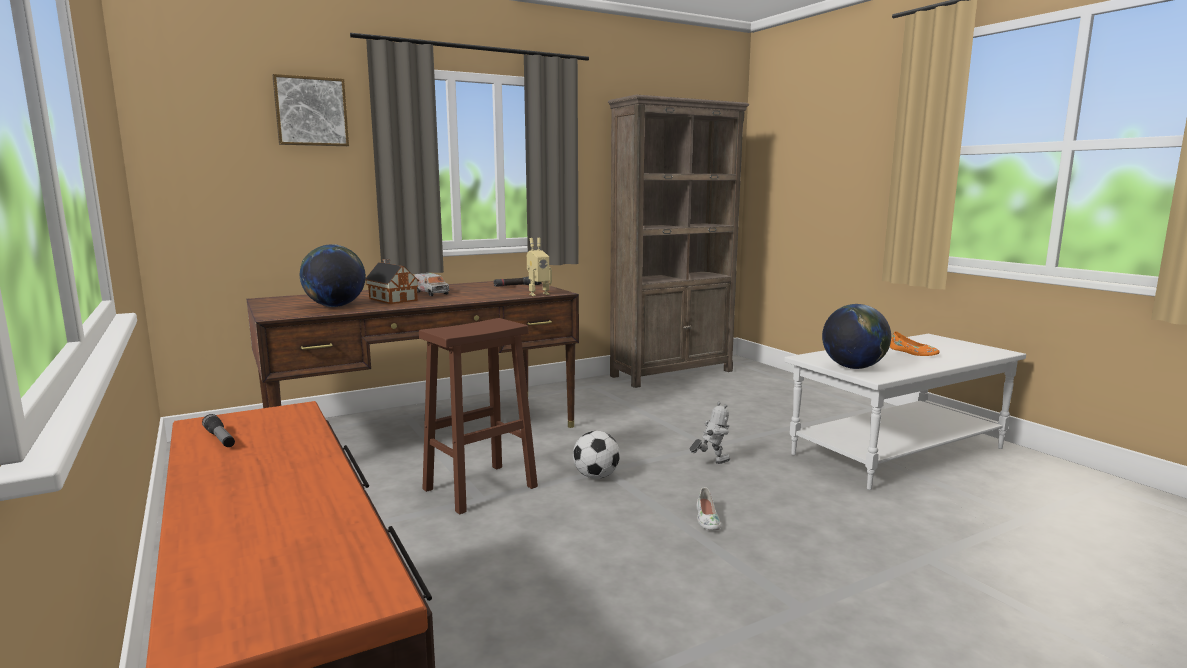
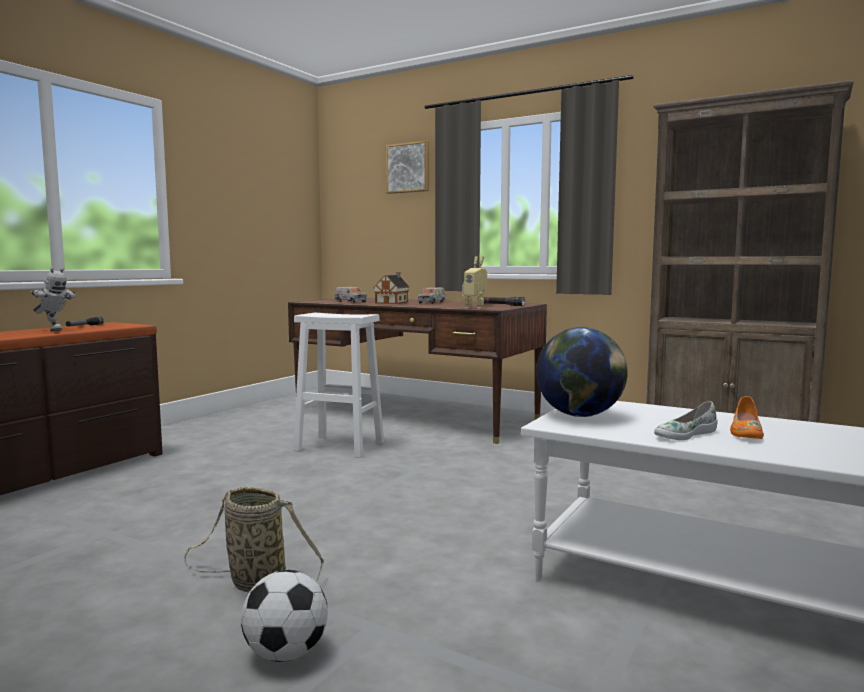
camera: 60 degrees right, 5 degrees down
(335, 306) = (350, 301): globe -> toy truck
(478, 489) = (338, 446): brown stool -> white stool
(596, 476) = (402, 468): football -> football (286, 653)
(707, 519) = (362, 515): white shoe -> white shoe (684, 434)
(710, 463) = (494, 498): toy robot -> toy robot (54, 331)
(831, 594) = (254, 582): none -> basket

